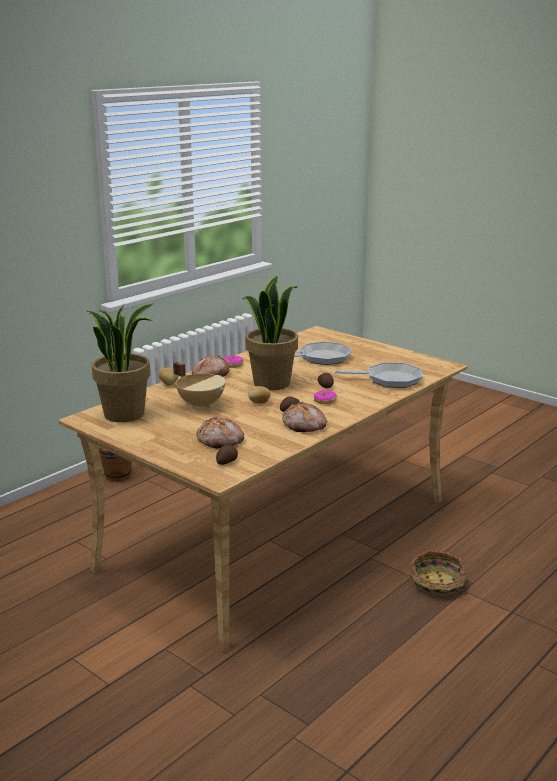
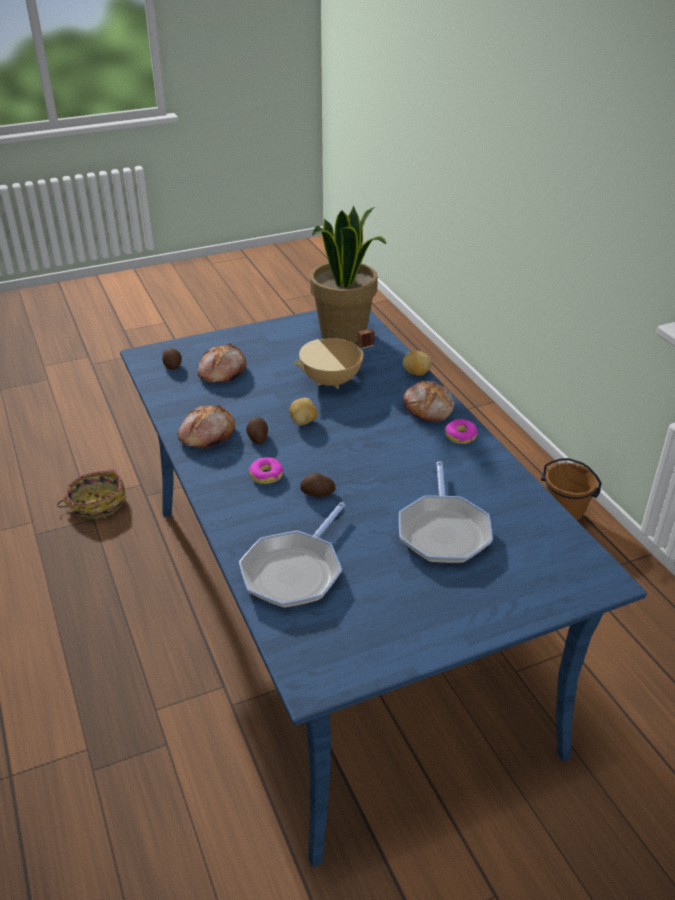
camera: 115 degrees right, 15 degrees up
(271, 383) = (365, 449): potted plant -> none
(278, 533) = (339, 618): beige dining table -> blue dining table
(437, 584) = (121, 728): basket -> basket (96, 503)

